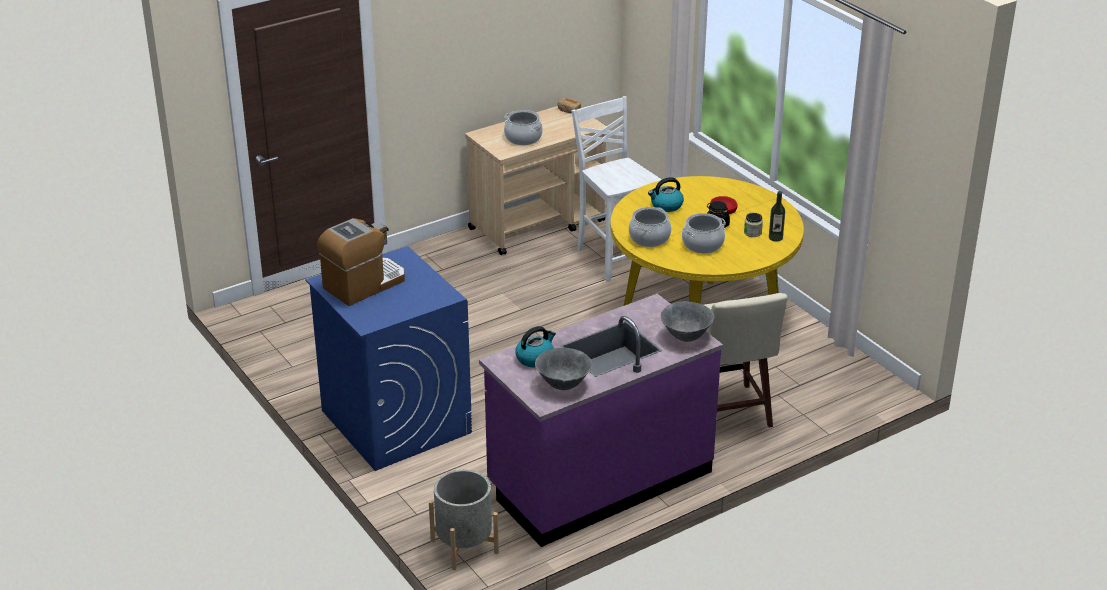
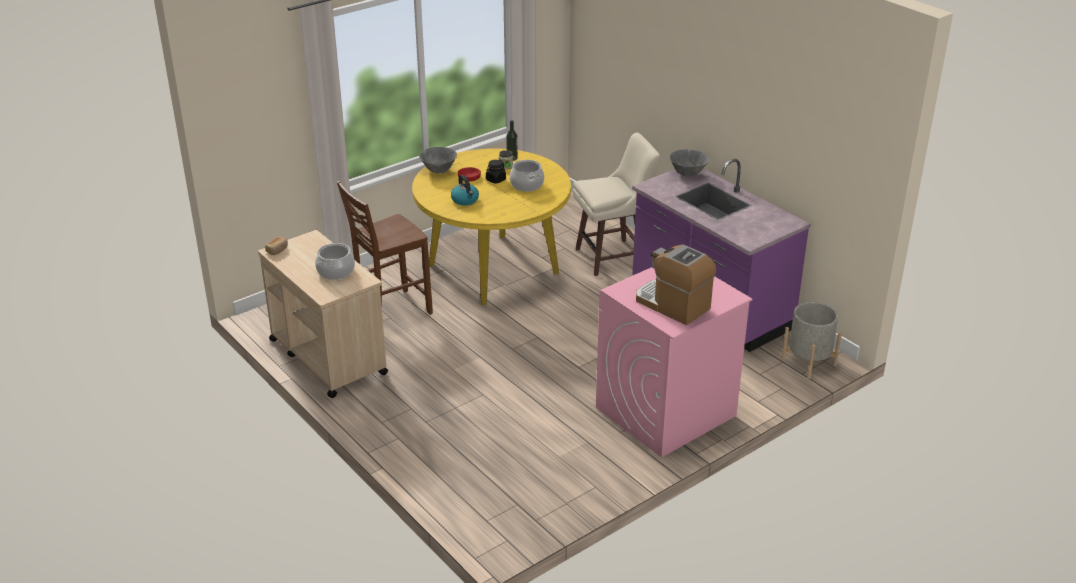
camera: 95 degrees left, 0 degrees up
(395, 421) = (665, 412): blue washing machine -> pink washing machine
(535, 358) = (739, 228): kettle -> none
(564, 385) = (768, 216): grey bowl -> grey bowl (438, 171)
(614, 257) = (390, 311): white chair -> brown chair
(649, 238) = (520, 206): cooking pot -> none

